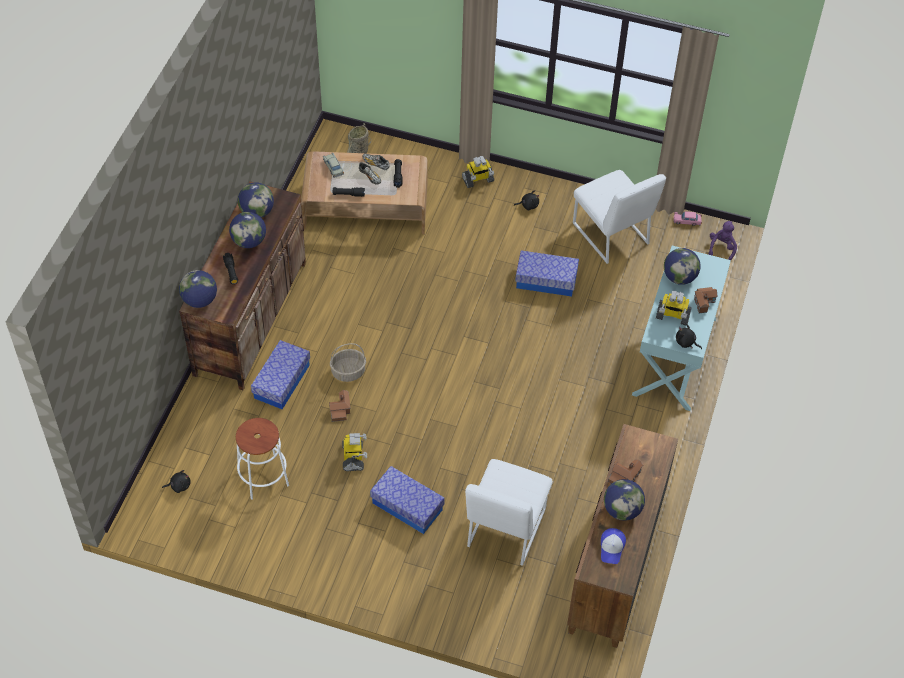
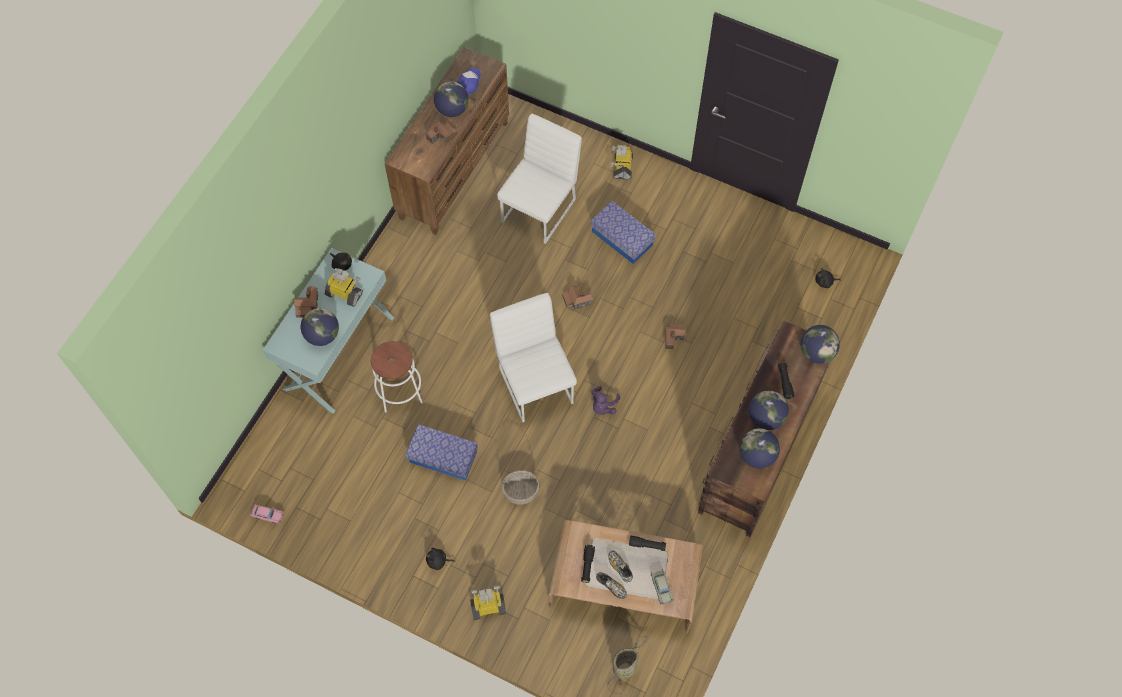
camera: 170 degrees left, 10 degrees up
(263, 476) = (748, 281): white stool -> white stool (399, 391)
(282, 381) = (728, 374): storage box -> none
(348, 372) = (662, 376): basket -> basket (521, 491)
(353, 457) = (665, 288): toy robot -> toy robot (622, 167)
(446, 434) = (577, 300): none -> toy house
(611, 235) = (356, 507): white chair -> white chair (535, 382)
(721, 248) = (243, 474): purple plush toy -> purple plush toy (603, 406)

